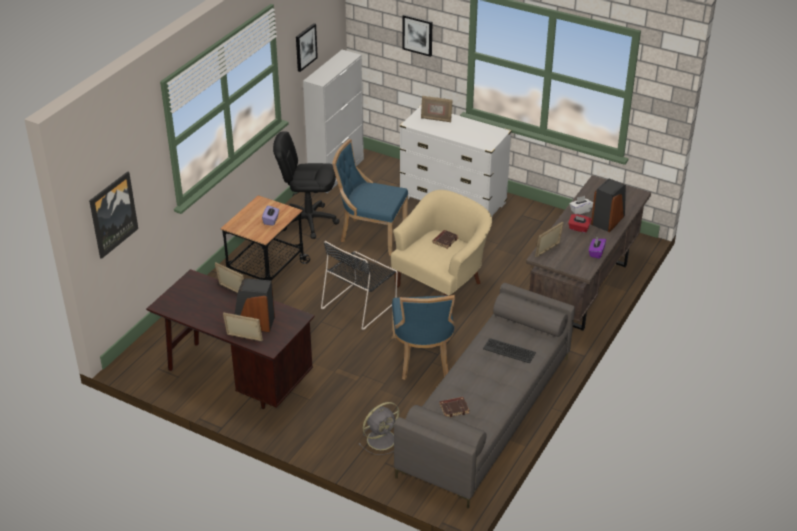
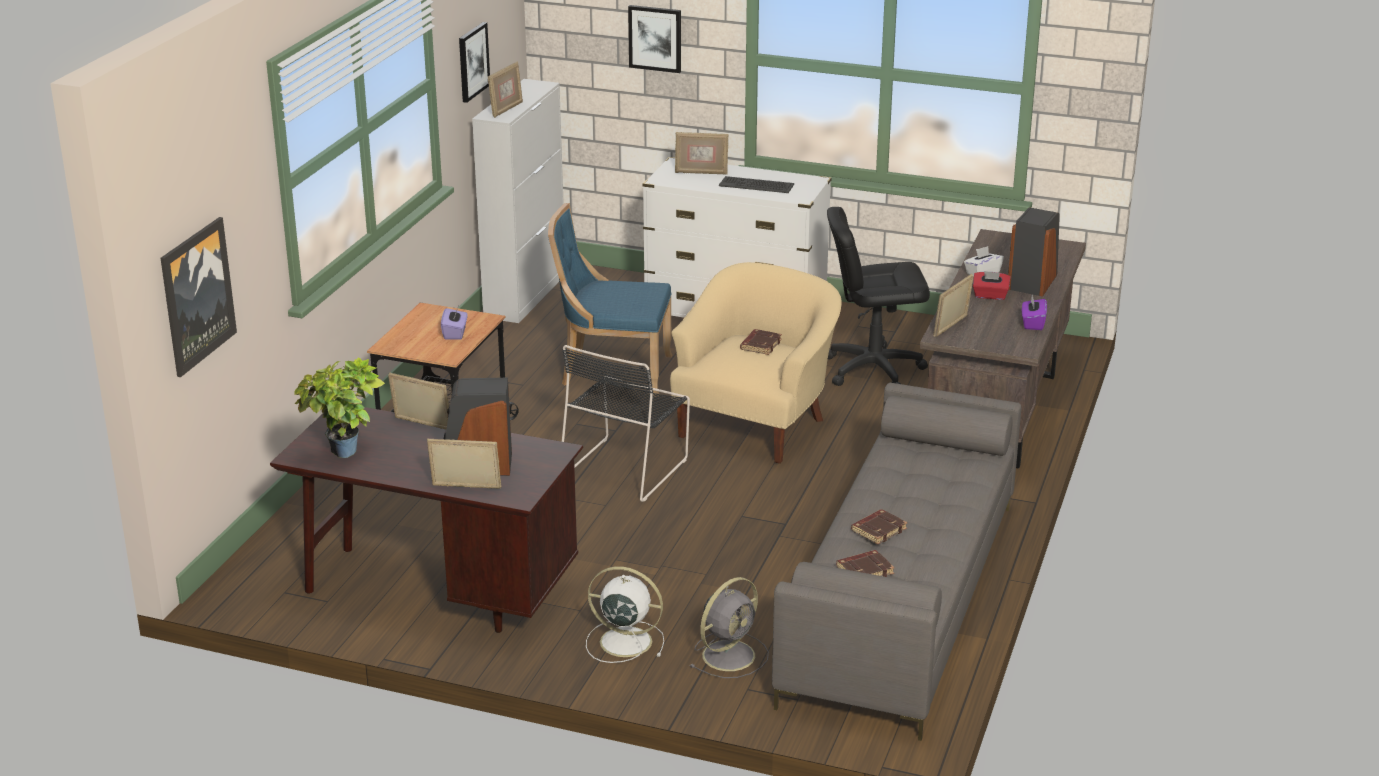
camera: 10 degrees left, 10 degrees down
(186, 308) = (344, 456): none -> potted plant
(308, 221) = (498, 362): black office chair -> black office chair (873, 369)
(324, 75) = (506, 109): none -> picture frame
(327, 423) = (623, 641): none -> white fan
(423, 359) = (761, 533): blue chair -> none
(470, 381) = (878, 530): none -> brown book
(509, 351) = (928, 481): keyboard -> keyboard (756, 185)

